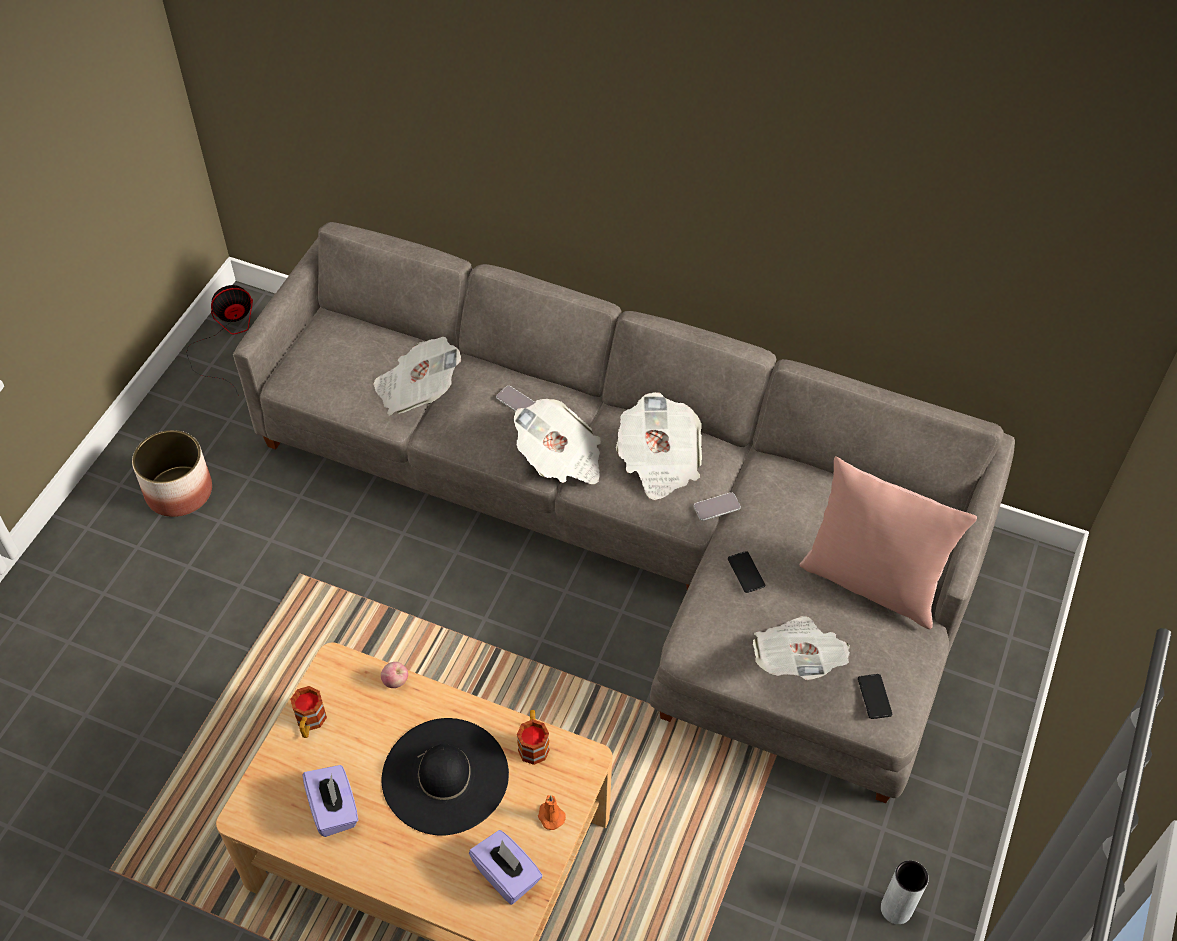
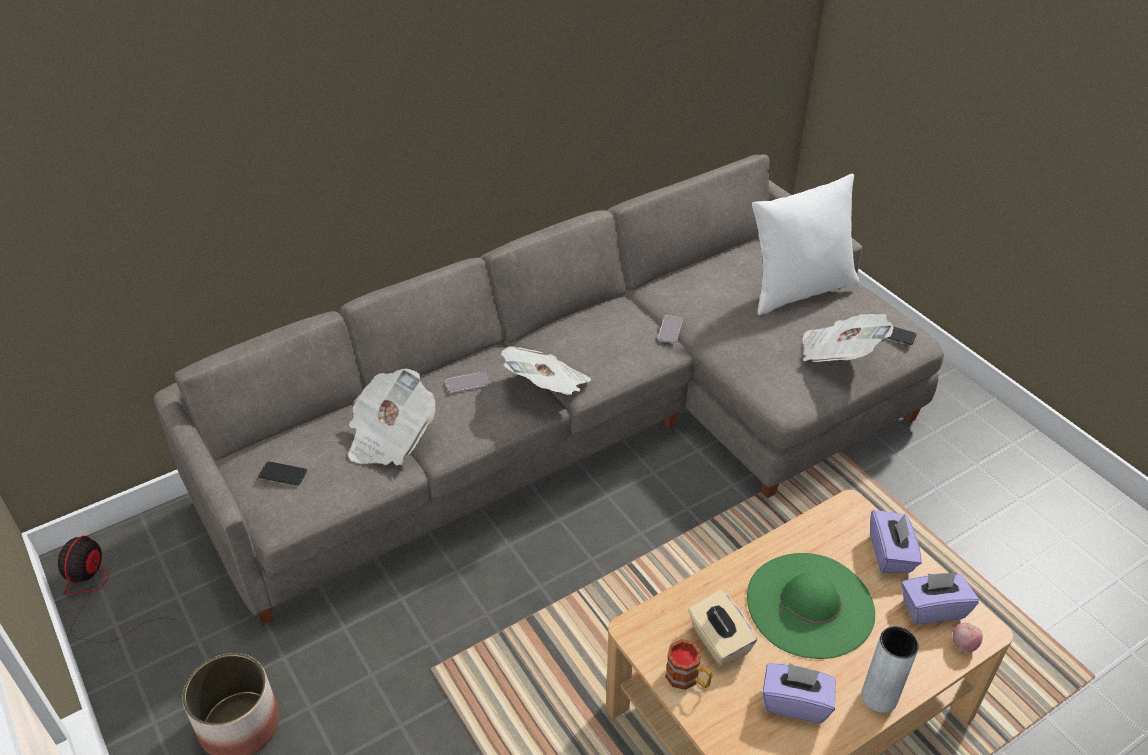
camera: 55 degrees left, 10 degrees down
(361, 726) = (718, 641): none -> beige tissue box
(395, 681) = (688, 594): apple -> apple (963, 644)
(445, 776) = (810, 604): black hat -> green hat
(533, 743) = (814, 532): mug -> none
(550, 816) = (890, 554): orange candle -> purple tissue box
(659, 462) = (603, 337): newspaper -> none
(746, 572) = (743, 342): phone -> phone (283, 474)
(872, 582) = (799, 290): pink pillow -> white pillow
(896, 909) = (1000, 456): grey vase -> grey vase (879, 696)

